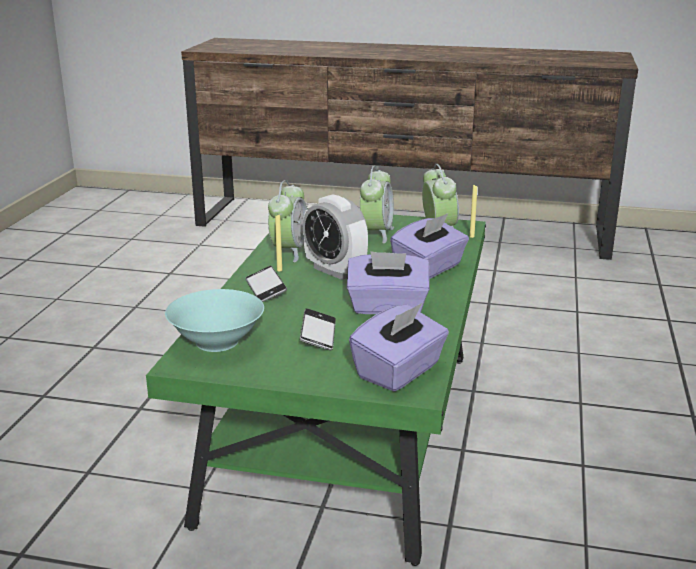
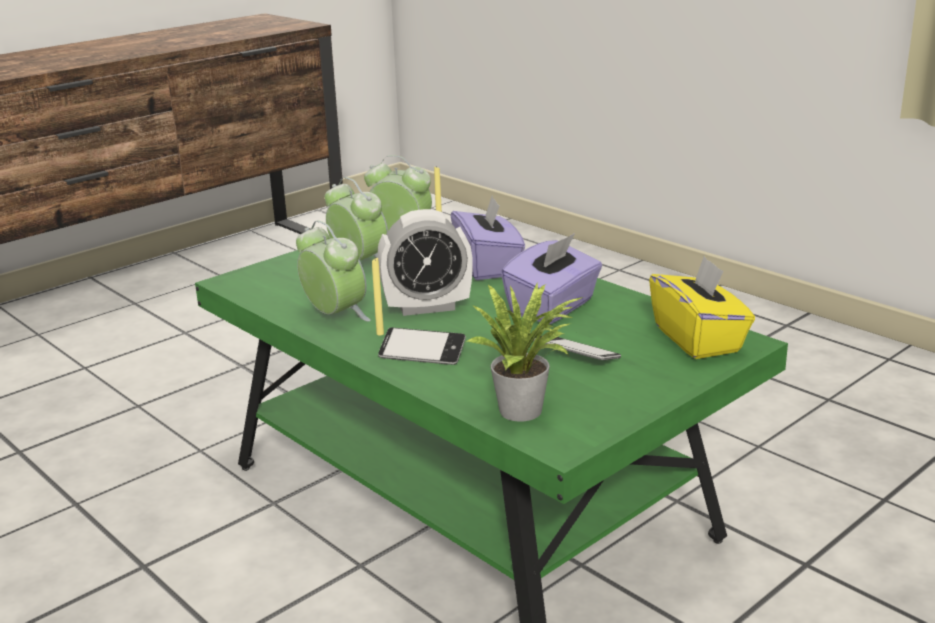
camera: 55 degrees left, 0 degrees up
(217, 341) = (526, 411): turquoise bowl -> potted plant
(399, 371) = (698, 339): purple tissue box -> yellow tissue box

